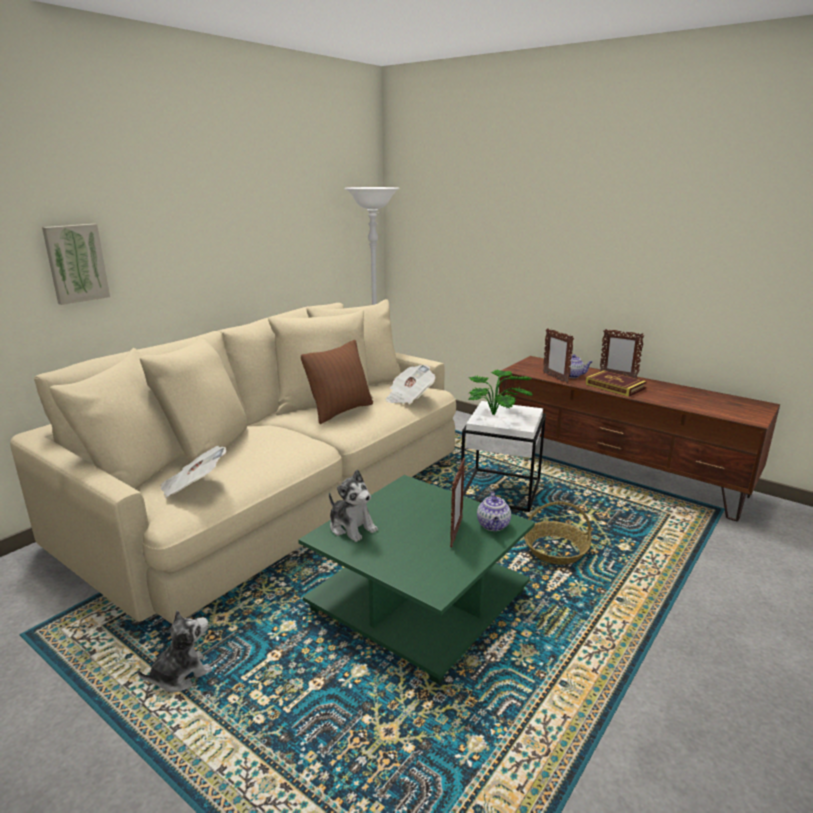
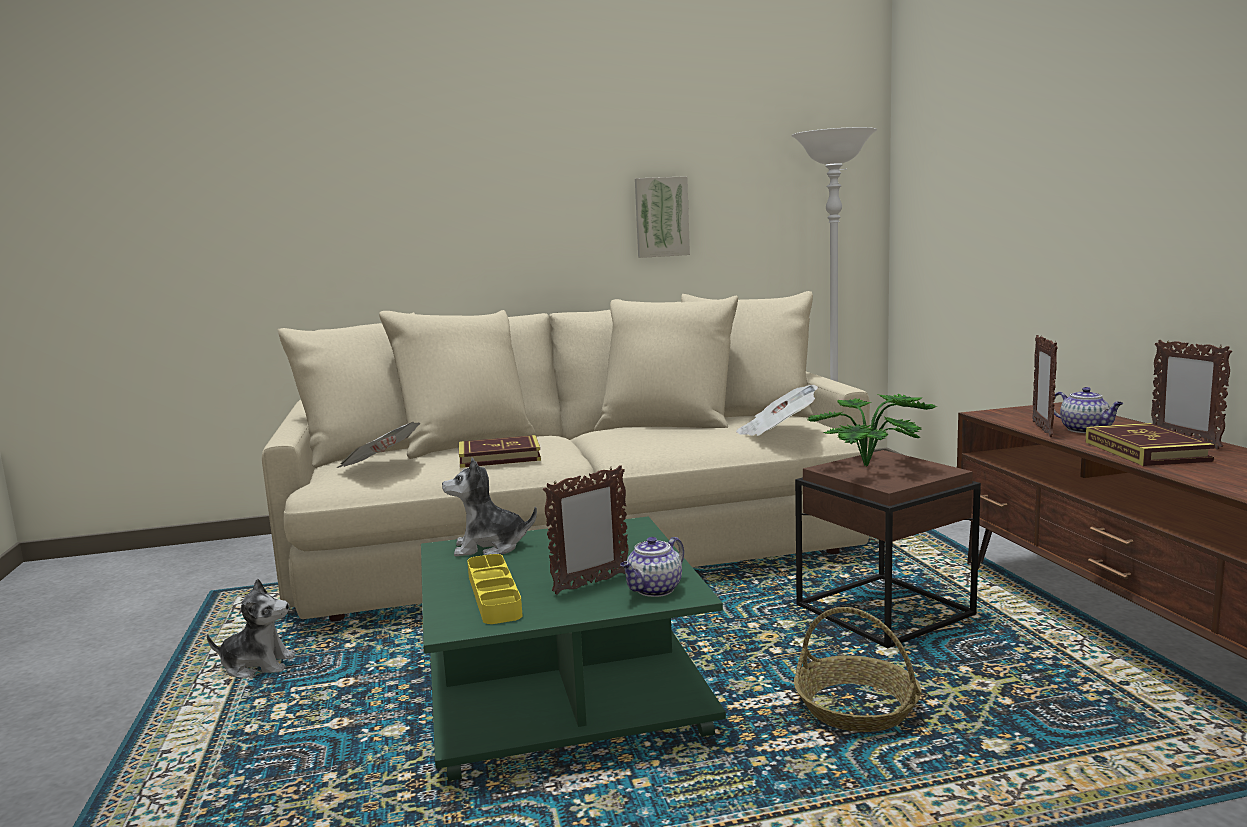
camera: 40 degrees right, 10 degrees down
(76, 263) = (397, 221): picture -> picture (661, 217)
(271, 455) = (499, 457): none -> book
(340, 411) = (658, 433): brown pillow -> none
(352, 527) = (489, 547): plush toy -> plush toy turned 90 degrees clockwise
(418, 561) = (494, 595): none -> yellow tray
(501, 490) = (886, 611): white side table -> brown side table

